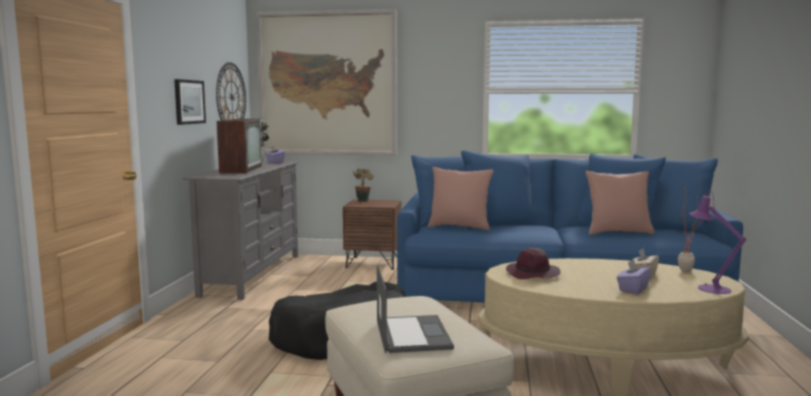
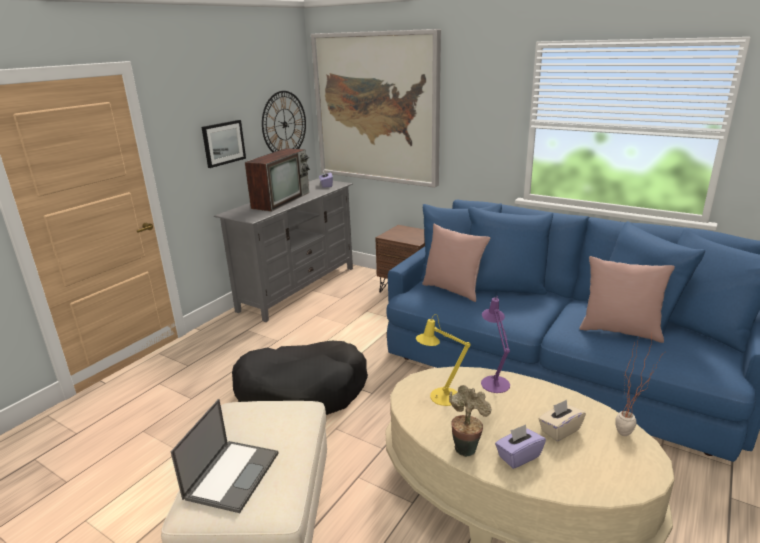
camera: 25 degrees right, 15 degrees up
(363, 200) = (403, 228): potted plant -> potted plant (466, 447)
(533, 274) = (440, 397): purple hat -> yellow table lamp
(710, 288) = (617, 479): purple table lamp -> purple table lamp (494, 381)

